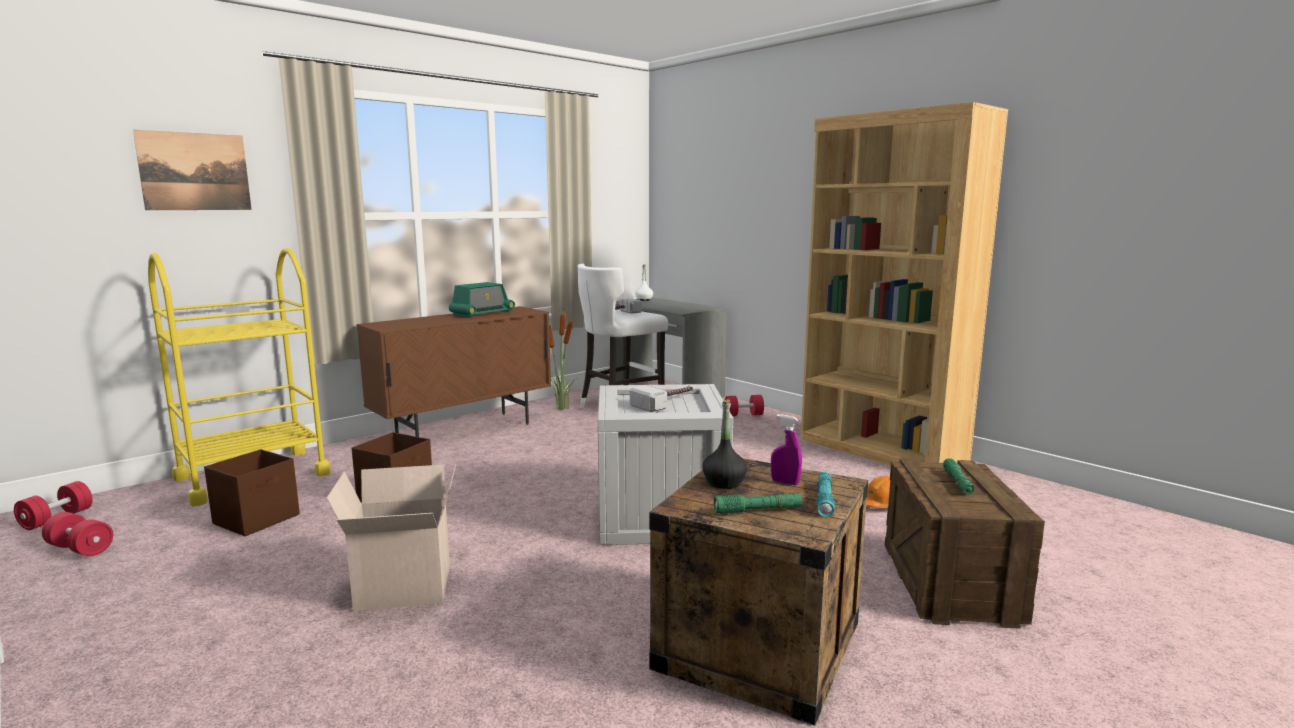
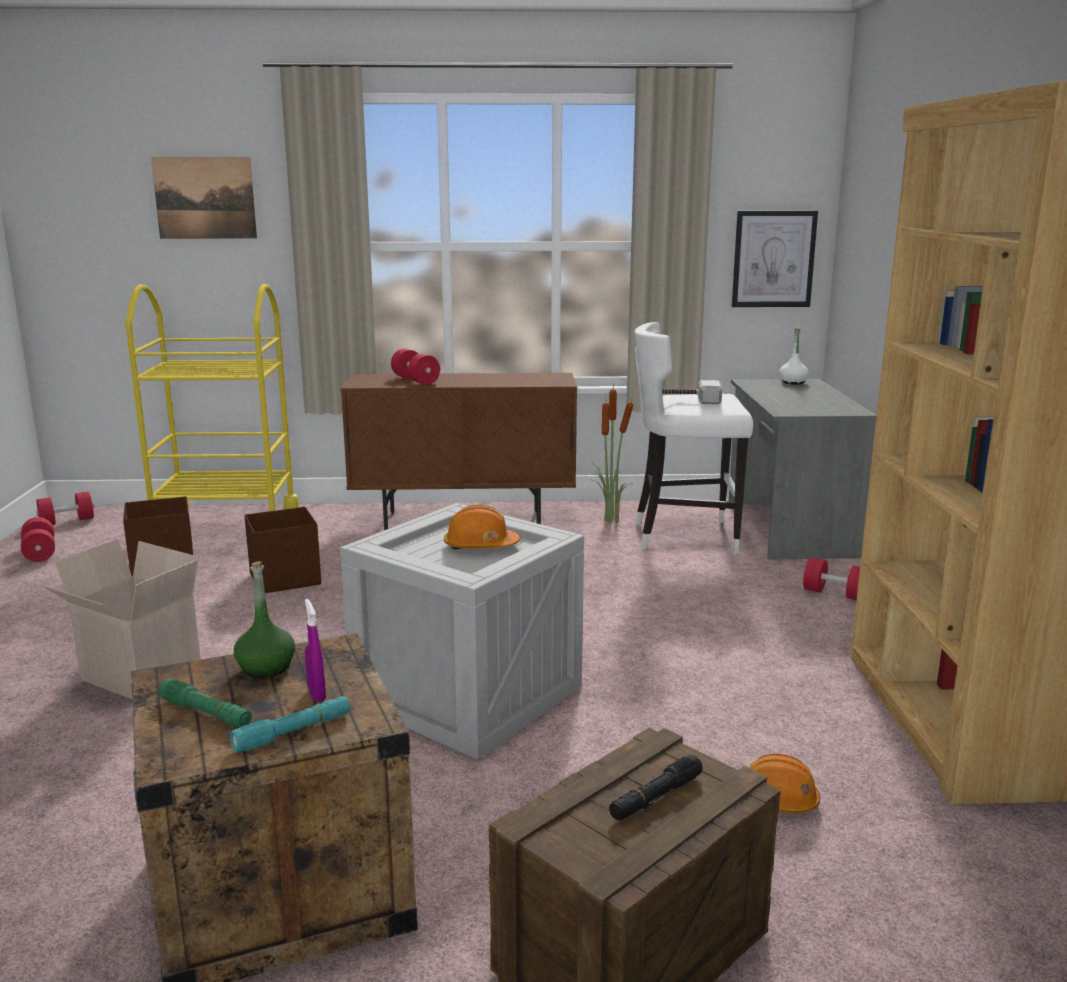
camera: 40 degrees right, 5 degrees up
(425, 321) = (415, 380): none -> red dumbbell
(482, 313) = (500, 377): radio -> none
(620, 222) = (773, 259): none -> picture
(667, 402) = (480, 546): hammer -> orange hard hat
(724, 482) = (266, 668): black bottle -> green bottle
(957, 482) = (655, 797): green flashlight -> black flashlight

